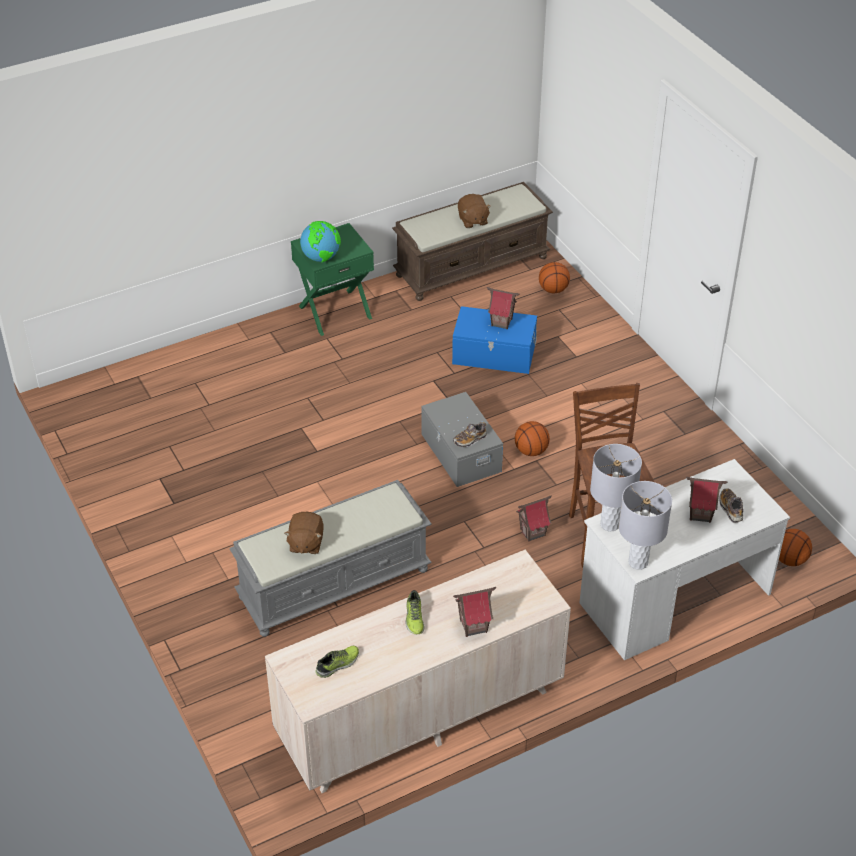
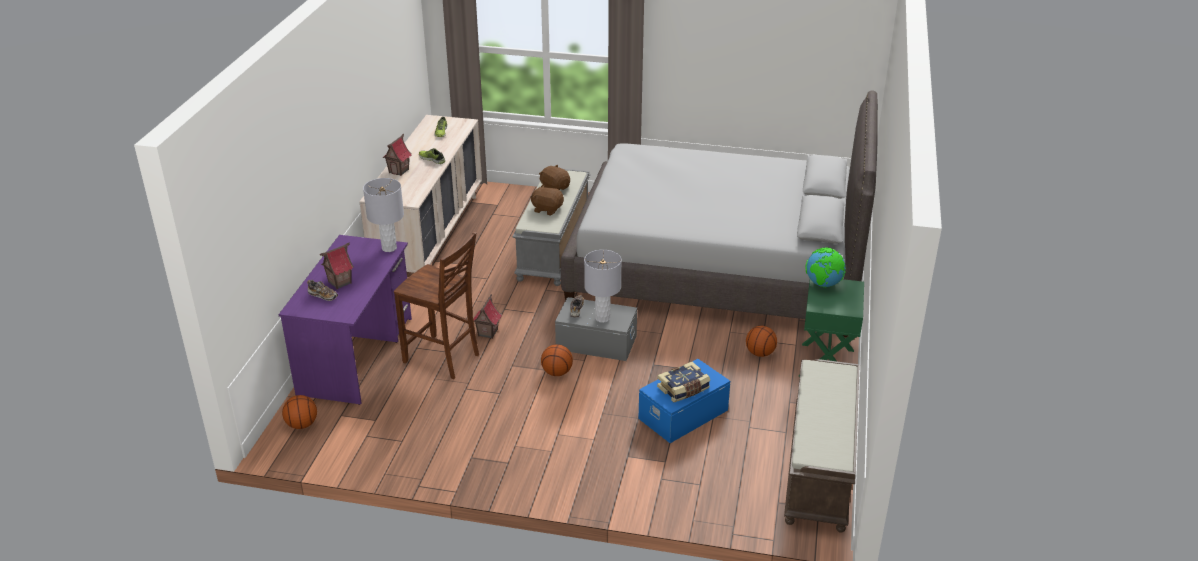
camera: 130 degrees right, 10 degrees down
(244, 443) = (717, 267): none -> grey bed
(472, 220) = (816, 405): brown plush toy -> brown plush toy (547, 209)
(501, 323) = (684, 389): toy house -> book
(553, 290) = (731, 498): basketball -> basketball (760, 353)
(637, 562) = (350, 242): grey table lamp -> grey table lamp (603, 318)
(674, 599) = (356, 355): white desk -> purple desk

